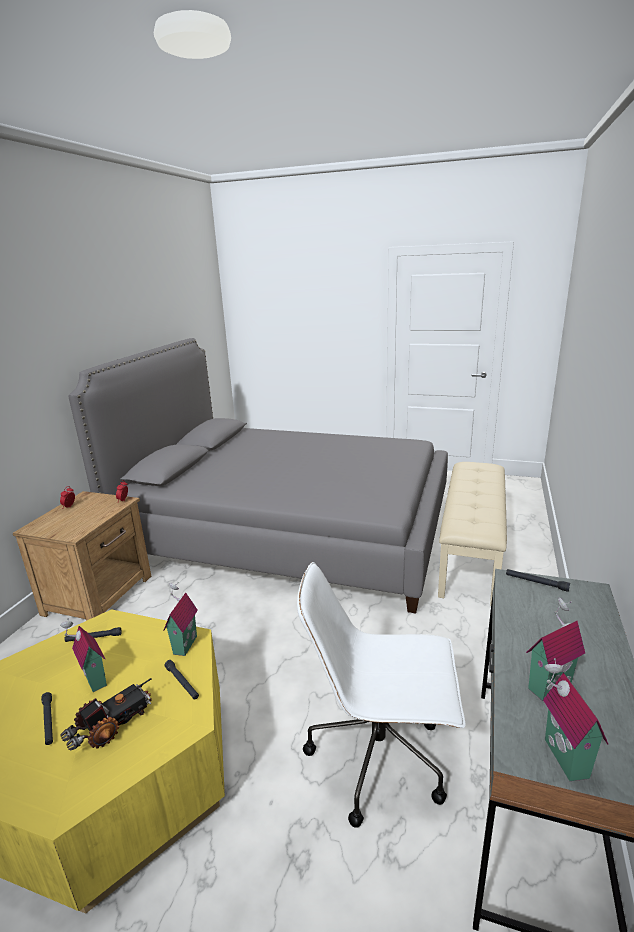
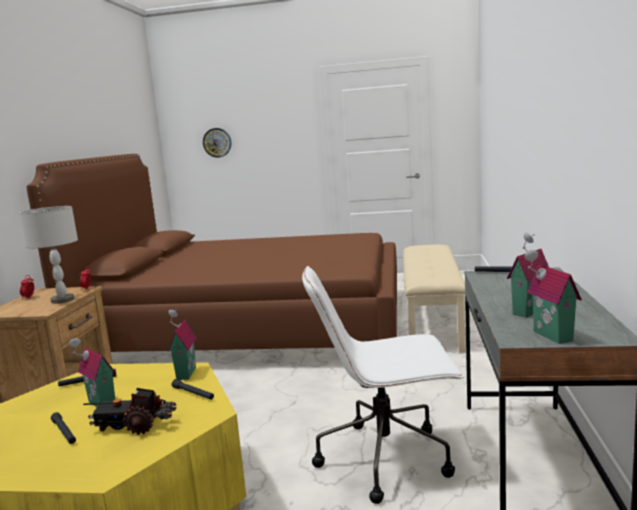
camera: 10 degrees left, 10 degrees down
(96, 517) = (62, 300): none -> grey table lamp
(112, 726) = (133, 425): toy truck -> toy truck turned 120 degrees counterclockwise
(278, 322) = (217, 142): none -> wall clock
(289, 529) = (250, 326): grey bed -> brown bed

